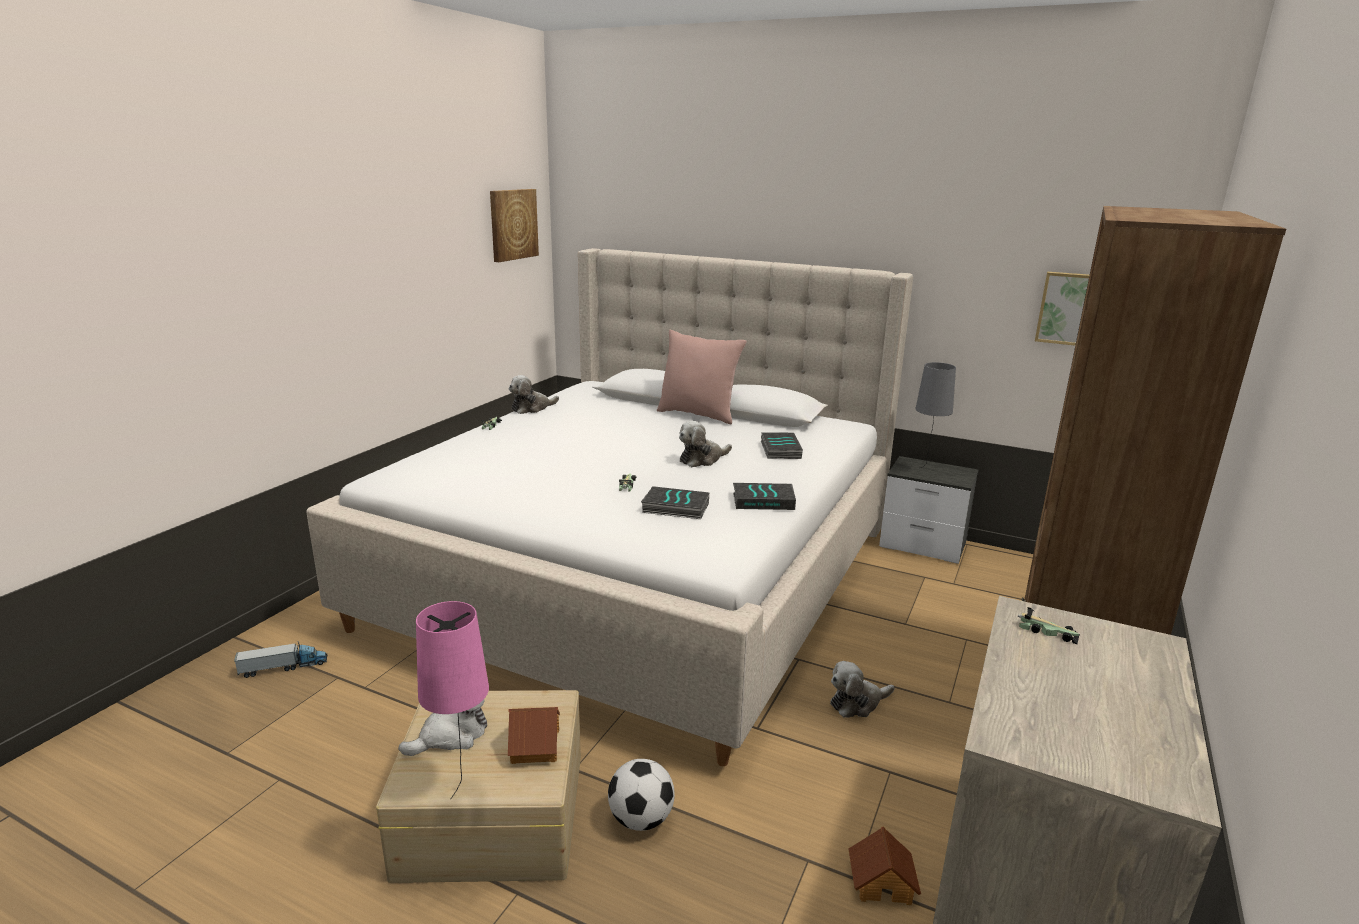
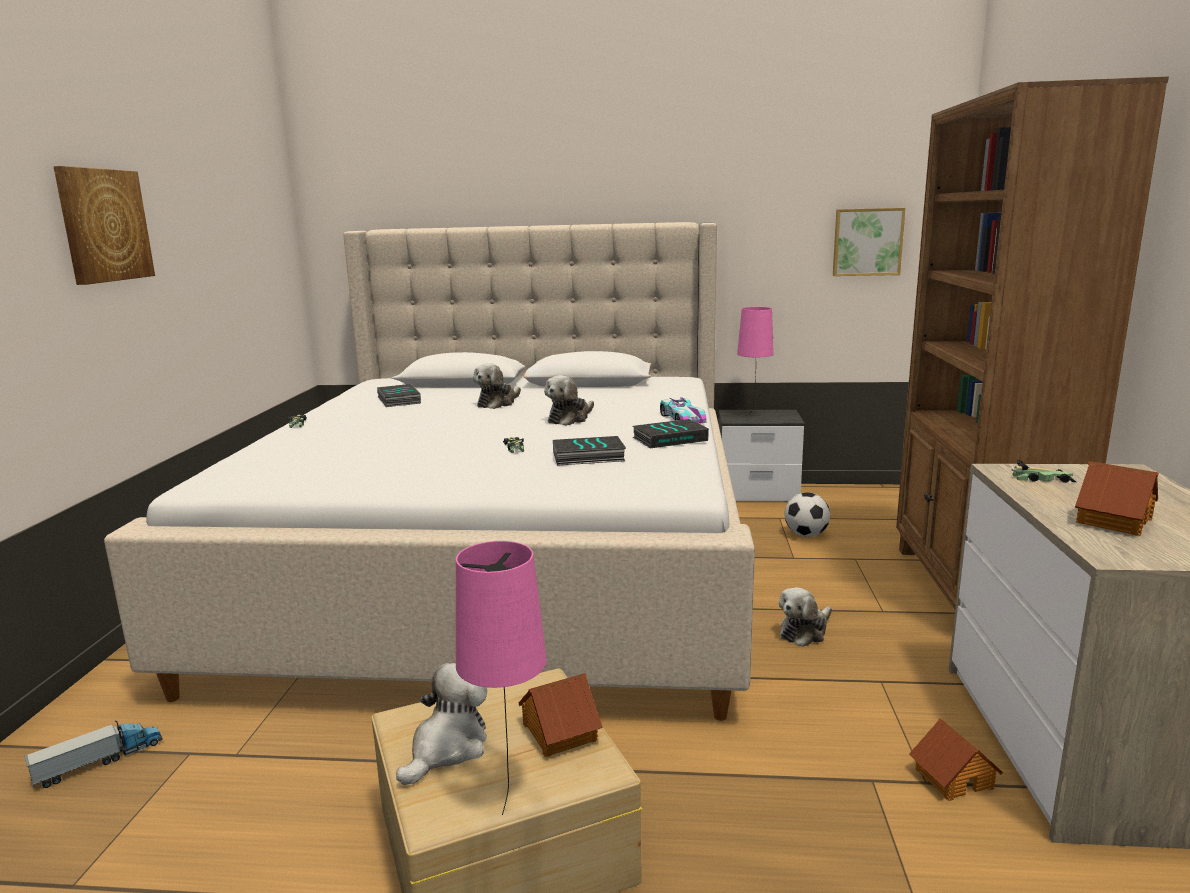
camera: 20 degrees left, 5 degrees down
(512, 224) = (262, 204): picture -> picture (103, 225)
(531, 408) = (331, 405): plush toy -> plush toy (498, 403)
(641, 819) = (678, 795): football -> football (806, 535)
(698, 414) = (524, 388): pink pillow -> none
(779, 449) = (637, 402): book -> book (397, 400)
(799, 478) = (682, 419): none -> toy car
(925, 471) = (753, 417): grey table lamp -> pink table lamp
(1054, 699) = (1112, 520): none -> toy house

